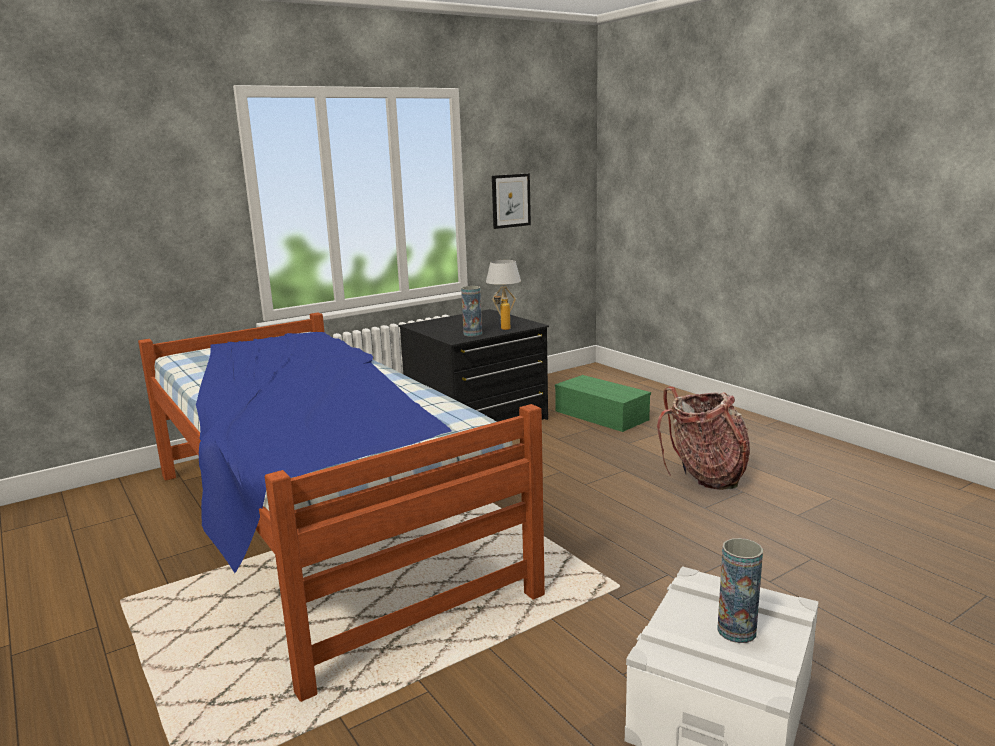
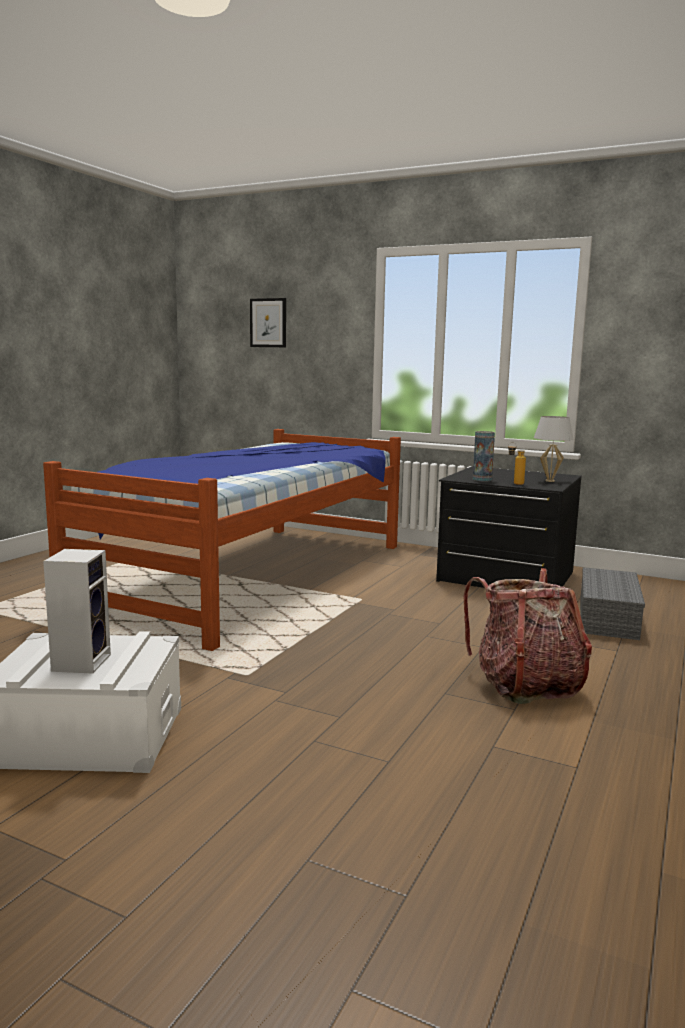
camera: 60 degrees right, 5 degrees down
(510, 200) = (648, 361): picture -> picture (268, 323)
(599, 415) = (606, 617): green storage box -> grey storage box
(736, 631) = (81, 662): vase -> speaker

